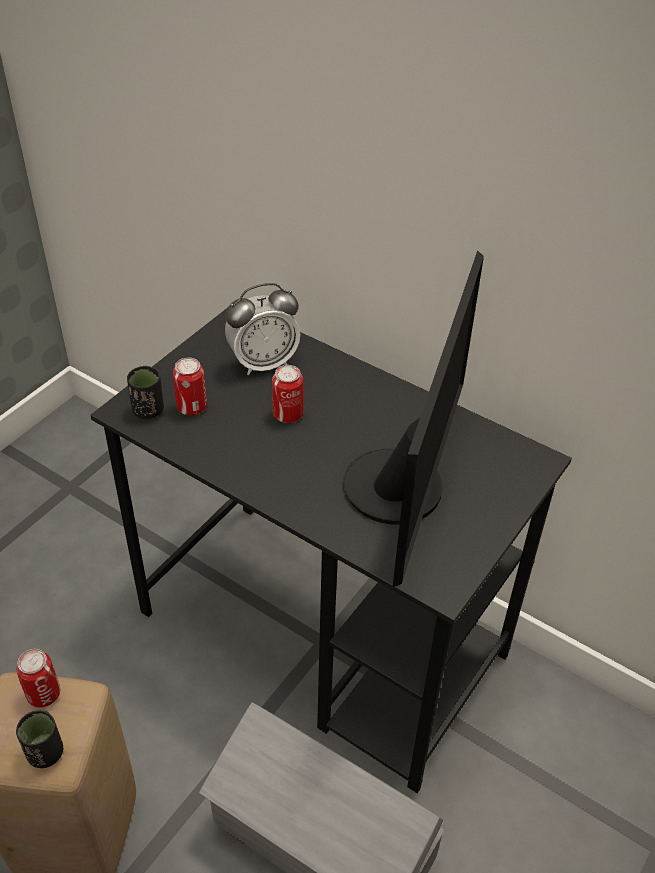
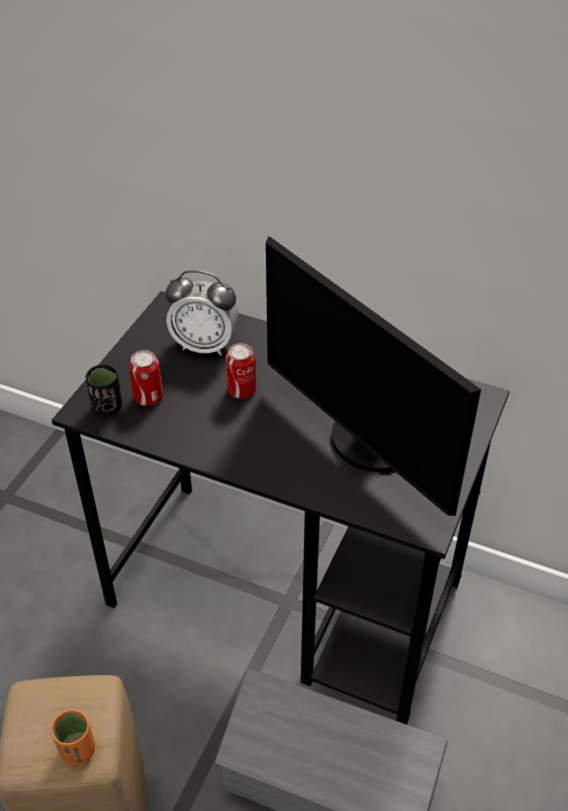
camera: 10 degrees left, 0 degrees up
(44, 694) = (61, 695): can -> none
(45, 753) = (78, 750): black cup -> orange cup
(263, 363) = (205, 345): alarm clock -> alarm clock turned 45 degrees clockwise
(405, 489) = (369, 443): monitor -> monitor turned 135 degrees clockwise

